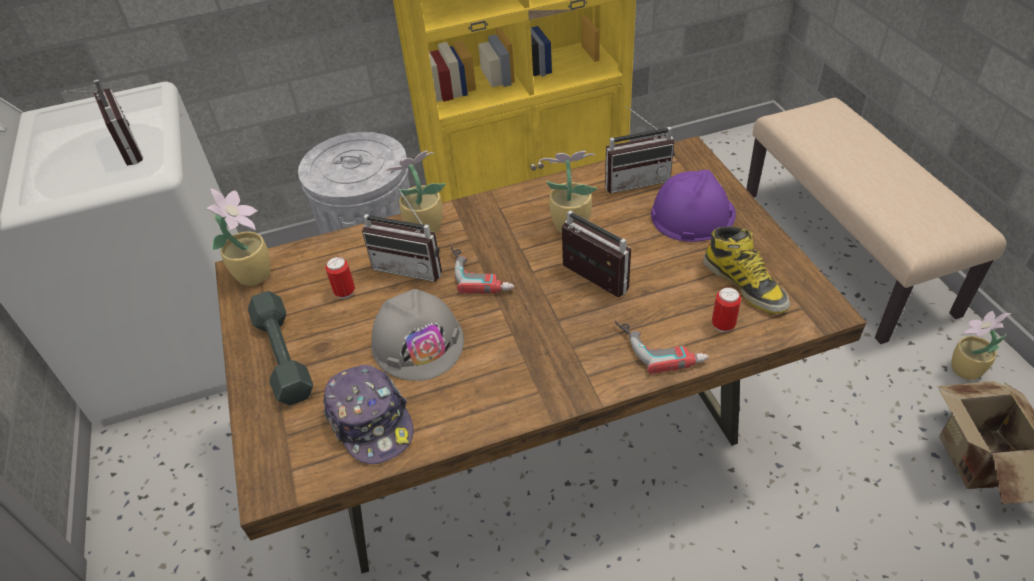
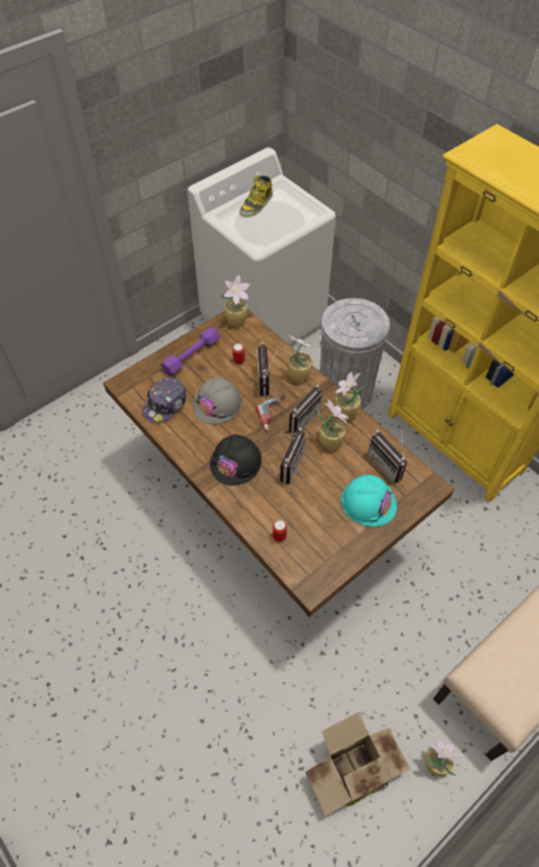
camera: 65 degrees right, 10 degrees up
(120, 151) = (266, 226): radio -> radio (300, 418)
(282, 355) = (191, 355): grey dumbbell -> purple dumbbell
(527, 198) = (345, 414): none -> potted plant
(555, 345) = (236, 462): none -> black hard hat
(660, 345) = (253, 509): power drill -> none
(692, 214) = (368, 502): purple hard hat -> turquoise hard hat
(745, 284) = (317, 542): boot -> boot (256, 205)

